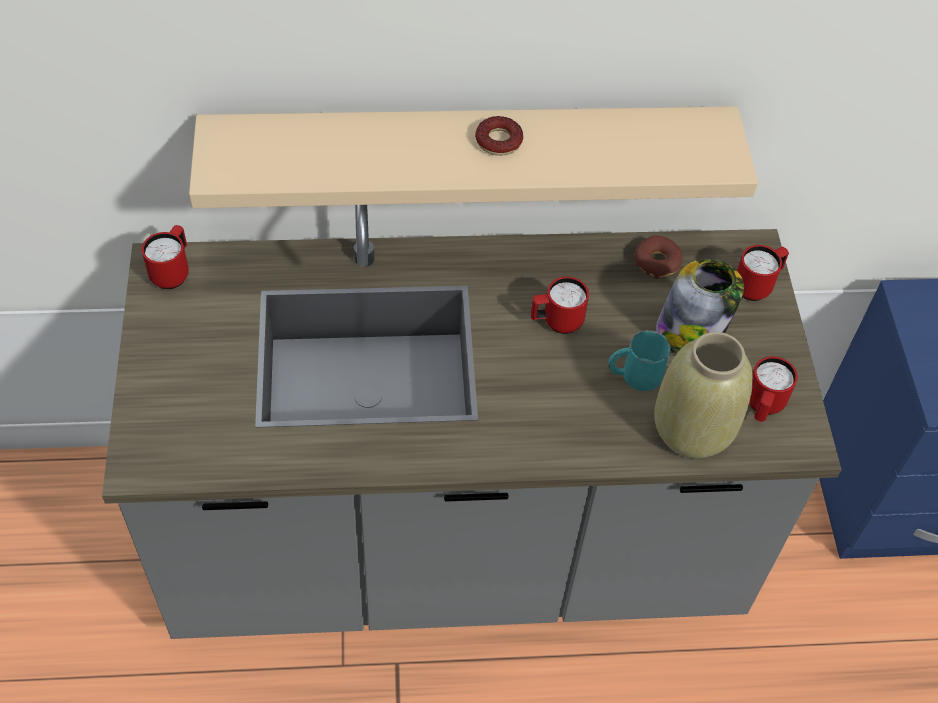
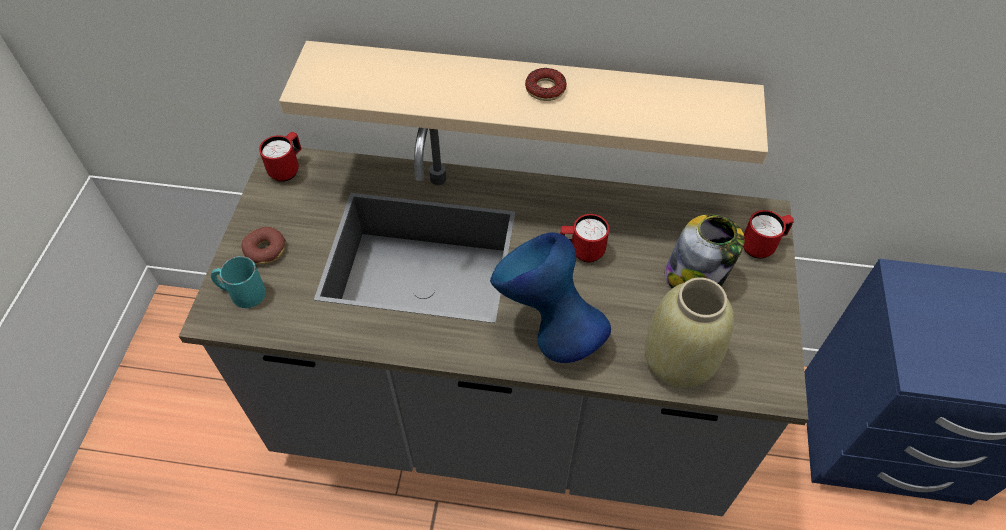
camera: 15 degrees right, 0 degrees up
(541, 421) = (548, 332): none -> blue vase
(634, 374) = (637, 305): turquoise mug -> turquoise mug (241, 292)
(657, 262) = (679, 214): donut -> donut (265, 250)
(762, 407) = (746, 351): red mug -> none

